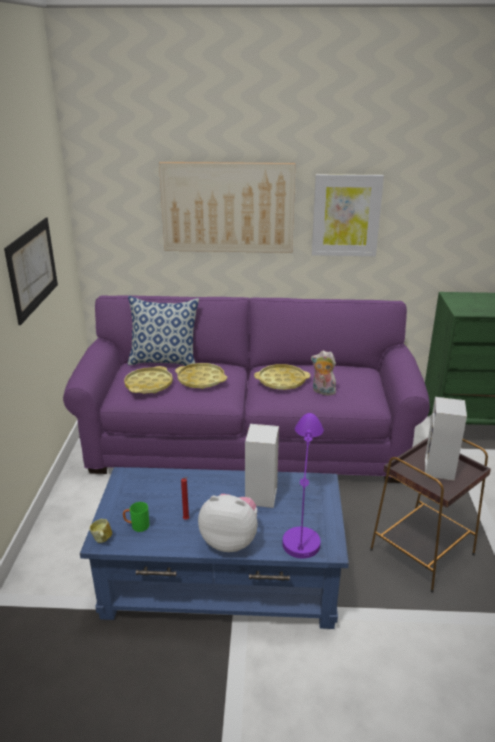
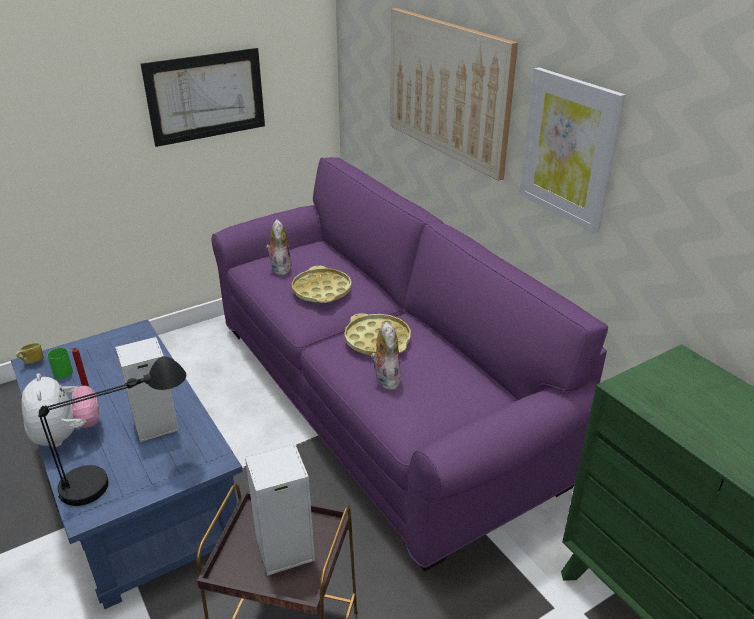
camera: 55 degrees right, 5 degrees up
(149, 385) = (280, 268): yellow tray -> plush toy
(164, 361) = (339, 256): pillow -> none
(303, 521) = (127, 473): purple table lamp -> black table lamp

